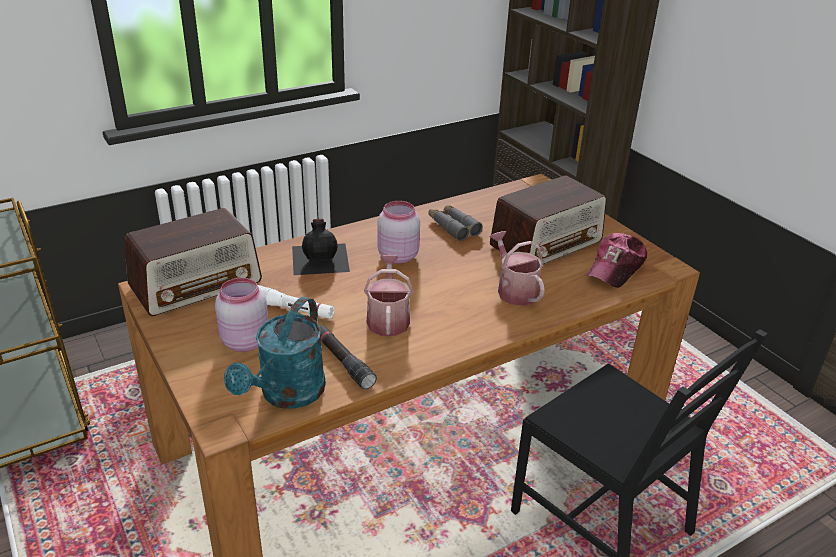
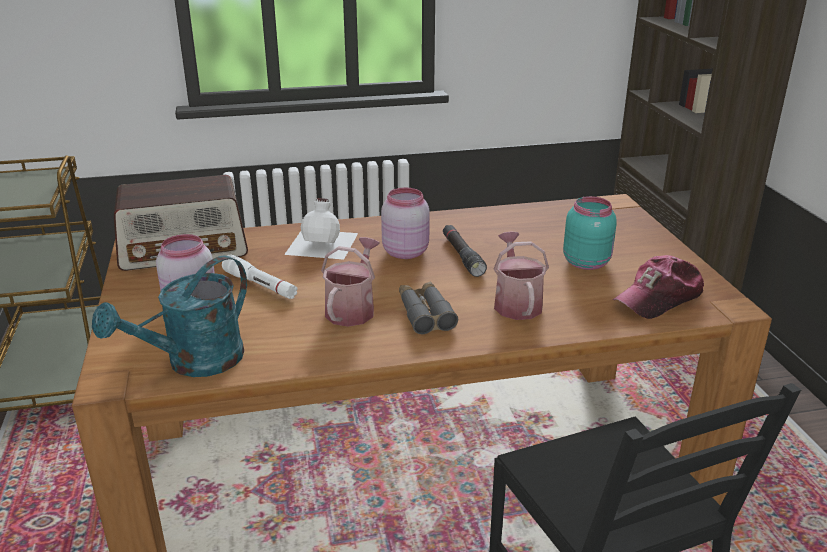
camera: 20 degrees right, 5 degrees down
(321, 258) = (323, 243): black bottle -> white bottle
(343, 362) = (275, 342): black flashlight -> black flashlight (462, 256)
(453, 227) = (486, 233): grey binoculars -> grey binoculars (425, 314)
(546, 243) = (586, 262): radio -> turquoise jar

